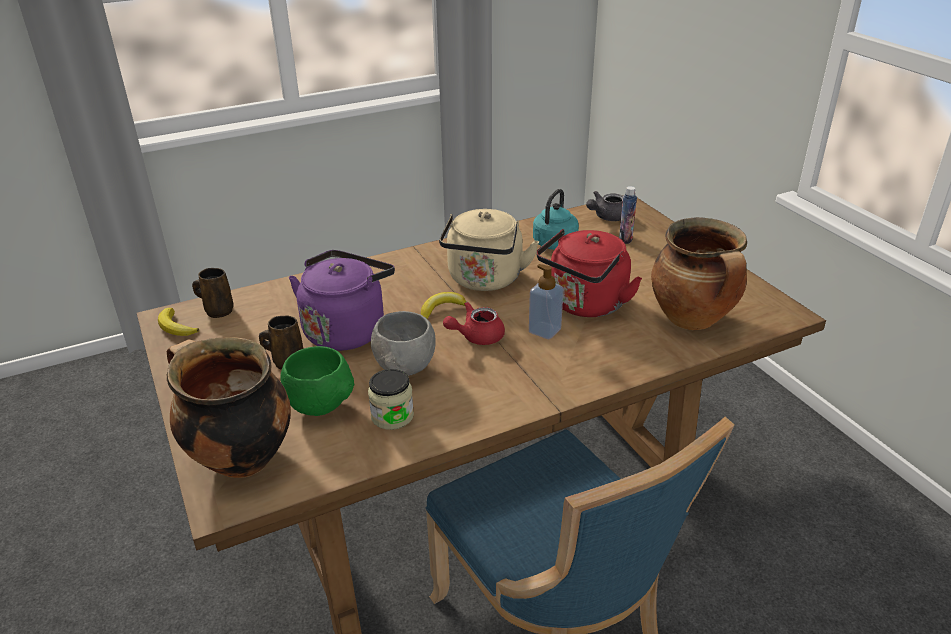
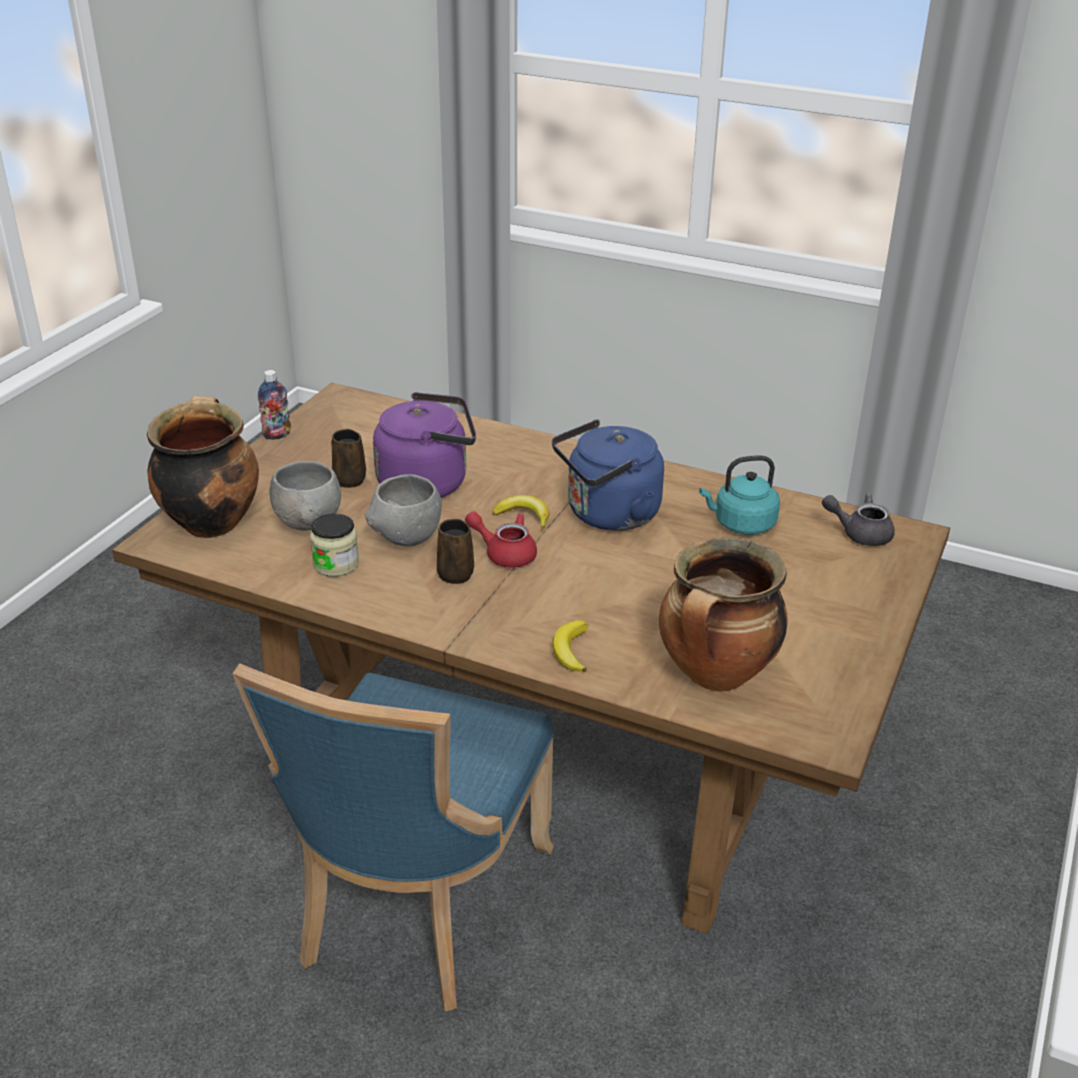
camera: 50 degrees right, 0 degrees up
(176, 327) = (333, 408): banana -> banana (571, 650)
(218, 311) = (377, 413): brown mug -> brown mug (454, 573)
(321, 407) = (308, 525): green bowl -> grey bowl
(484, 280) = (608, 515): beige kettle -> blue kettle
(544, 330) = (566, 587): soap dispenser -> none
(585, 305) = (646, 593): red kettle -> none
(625, 239) = (828, 565): bottle -> bottle (277, 435)

